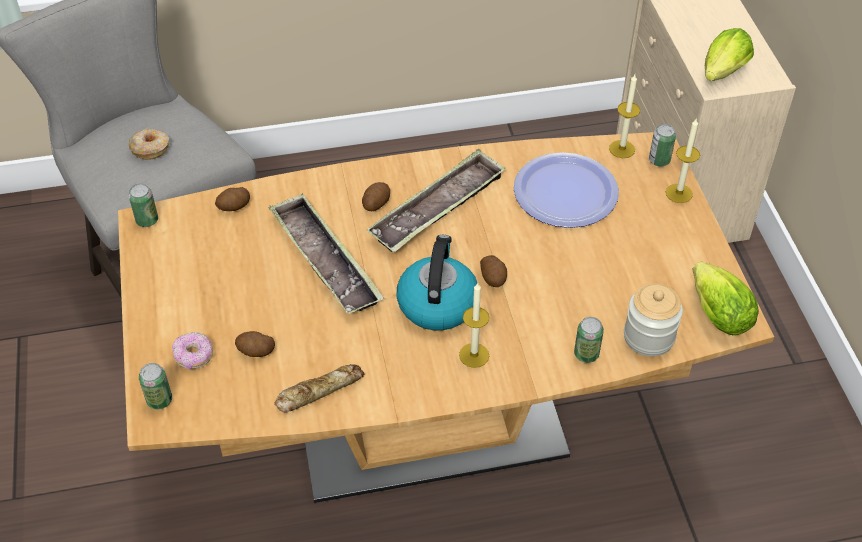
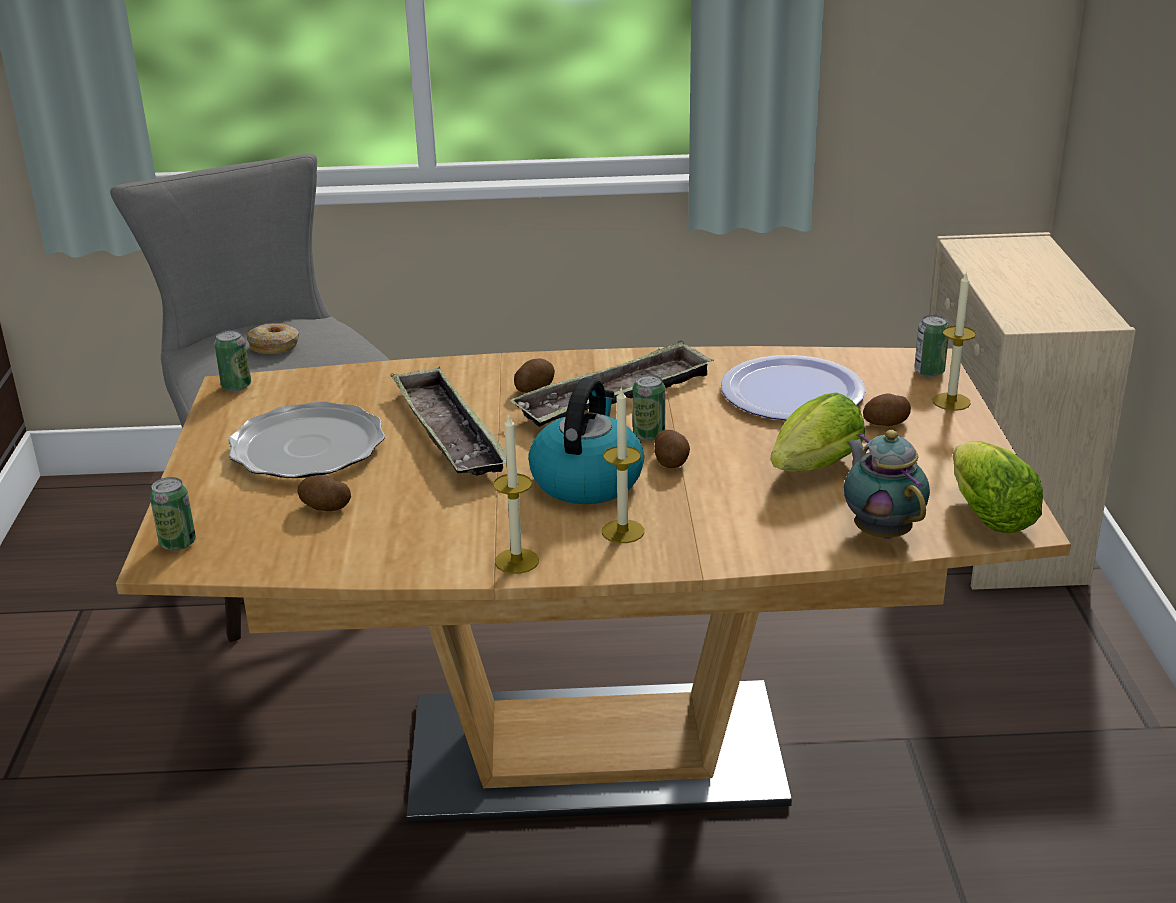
camera: 10 degrees right, 20 degrees down
(194, 356) = (241, 506): donut -> none
(224, 287) = (308, 448): none -> plate
(234, 207) = (350, 381): potato -> potato (886, 423)
(319, 391) = (395, 550): bread -> none
(586, 354) = (784, 541): can -> can (649, 435)
(622, 149) = (879, 359): candle -> candle (517, 561)
(649, 337) = (880, 531): jar -> teapot
(721, 74) = (1032, 314): lettuce -> lettuce (811, 470)

